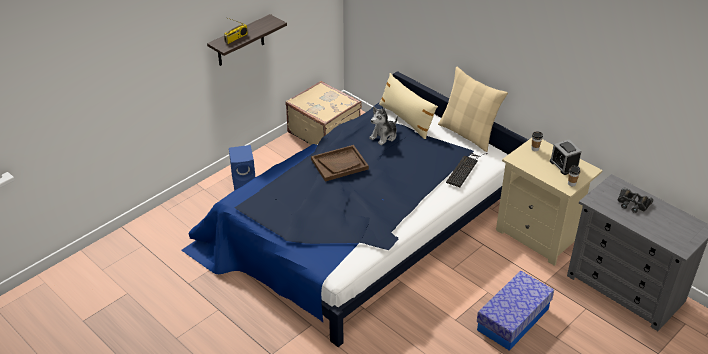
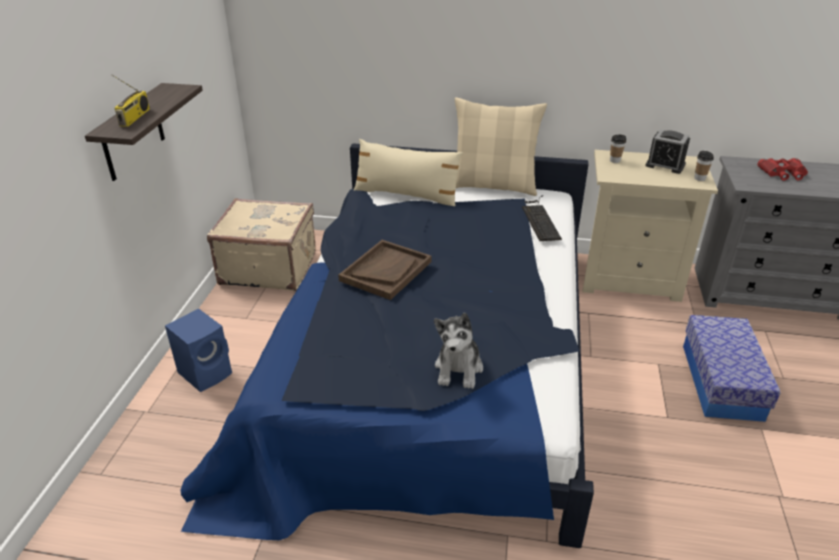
camera: 35 degrees left, 5 degrees down
(384, 136) = (403, 220): plush toy -> plush toy (459, 369)
(632, 203) = (783, 173): black binoculars -> red binoculars

